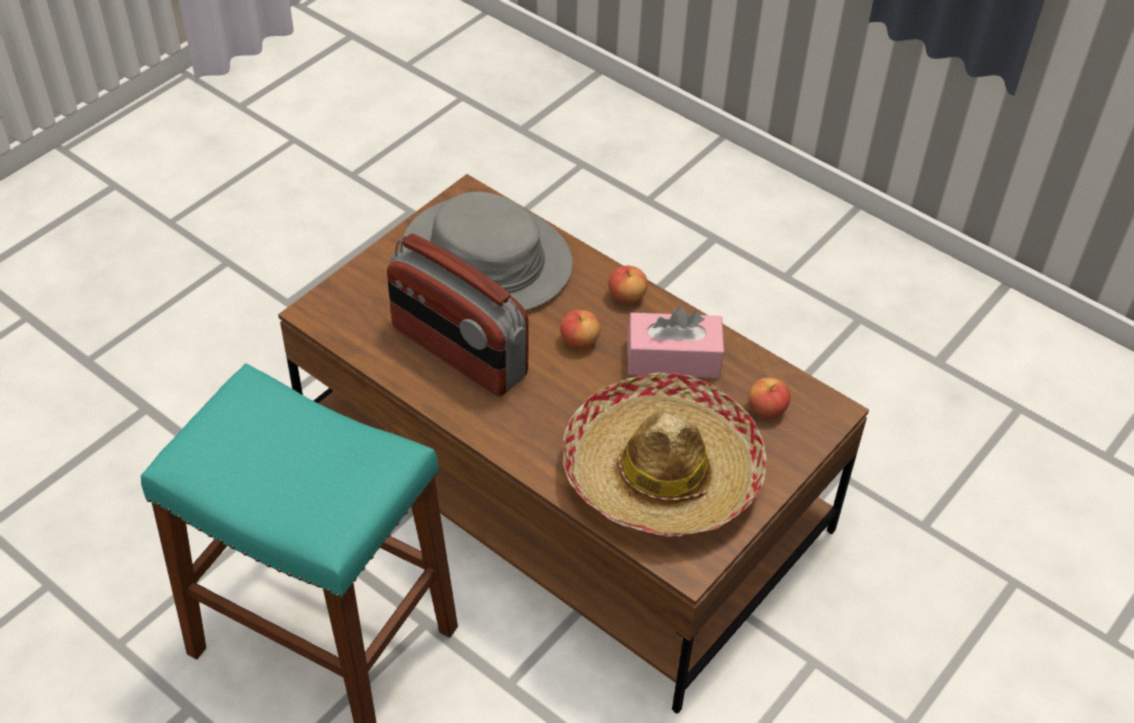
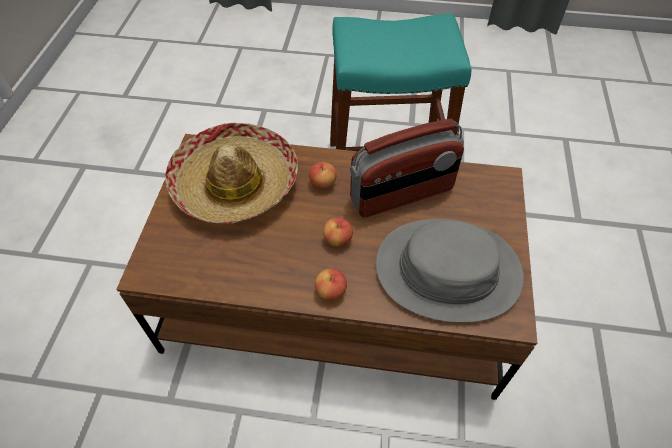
camera: 150 degrees right, 5 degrees up
(458, 352) = (402, 195): radio -> radio turned 150 degrees clockwise
(673, 358) = (269, 258): pink tissue box -> none
(766, 409) = (188, 252): apple -> apple (322, 183)

